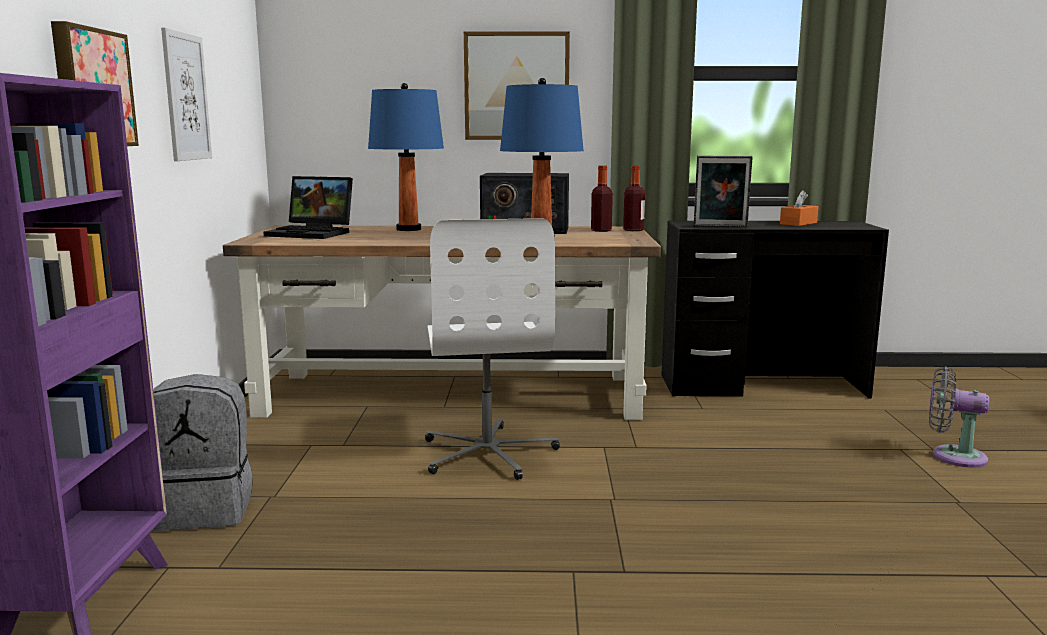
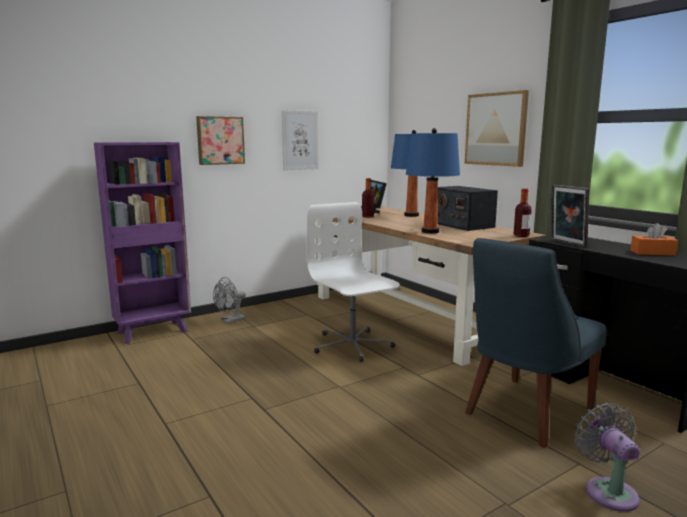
camera: 55 degrees right, 0 degrees up
(204, 509) = (230, 321): grey backpack -> grey fan
(488, 453) = (352, 345): white office chair -> white office chair turned 105 degrees clockwise
(601, 230) = (500, 232): bottle -> bottle (367, 216)
(785, 433) = (525, 412): none -> blue chair

